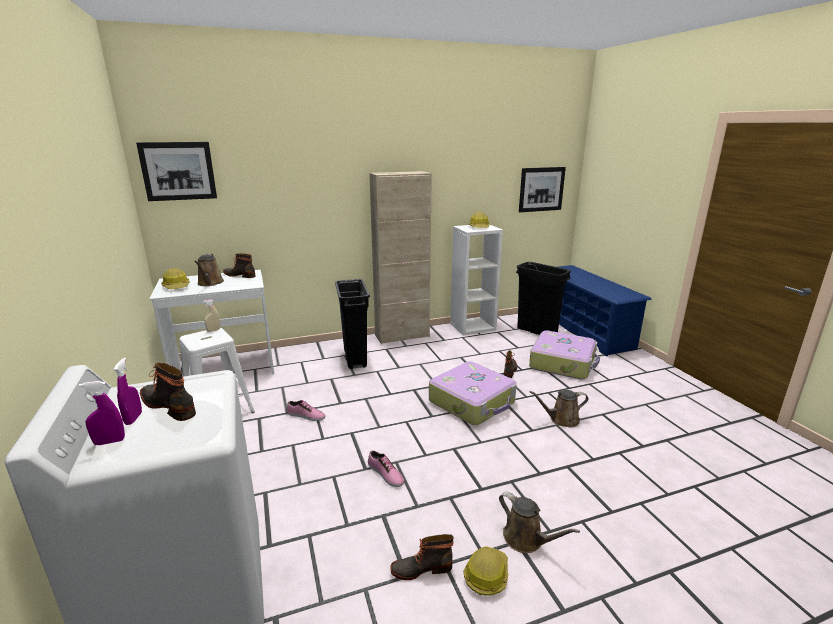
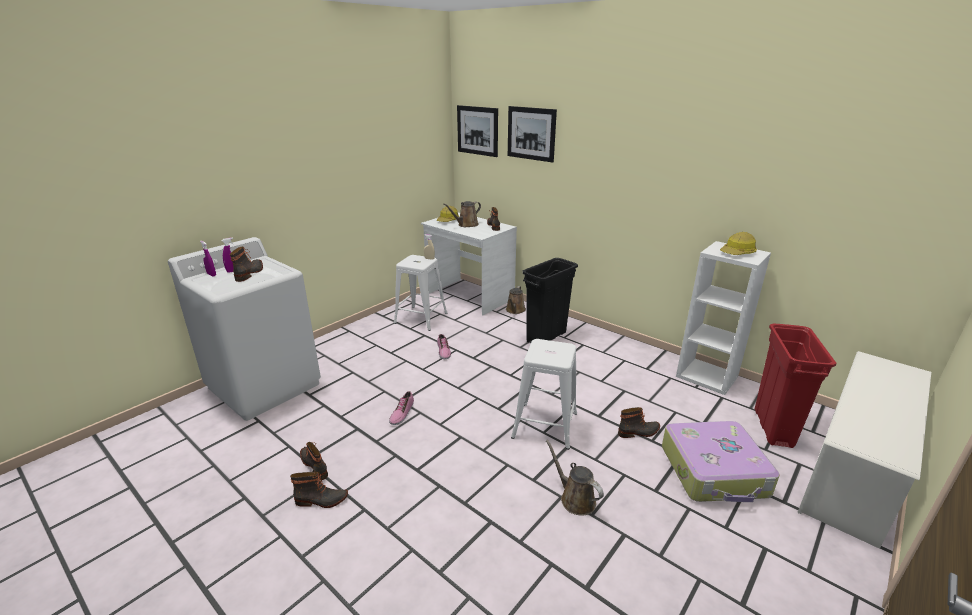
camera: 60 degrees right, 5 degrees up
(402, 336) = (619, 343): beige cabinet -> none
(473, 402) = (545, 425): suitcase -> white stool
(486, 575) = (321, 500): hard hat -> boot
(526, 539) = (369, 515): brown watering can -> brown watering can (515, 310)
(537, 331) = (773, 428): black trash can -> red trash can
(541, 189) = (895, 226): picture -> picture (531, 133)
(584, 330) = (852, 473): blue shoe rack -> white shoe rack

